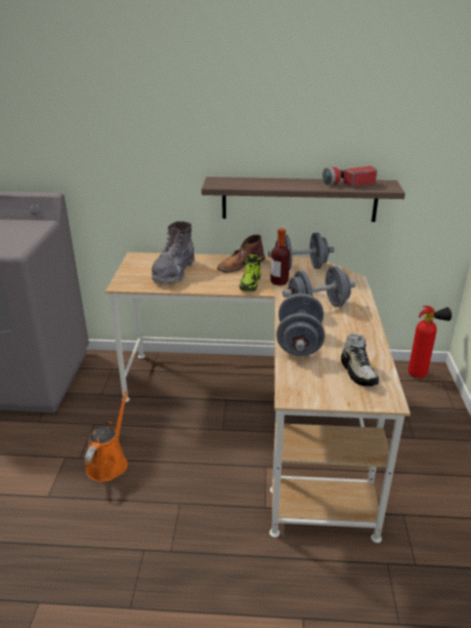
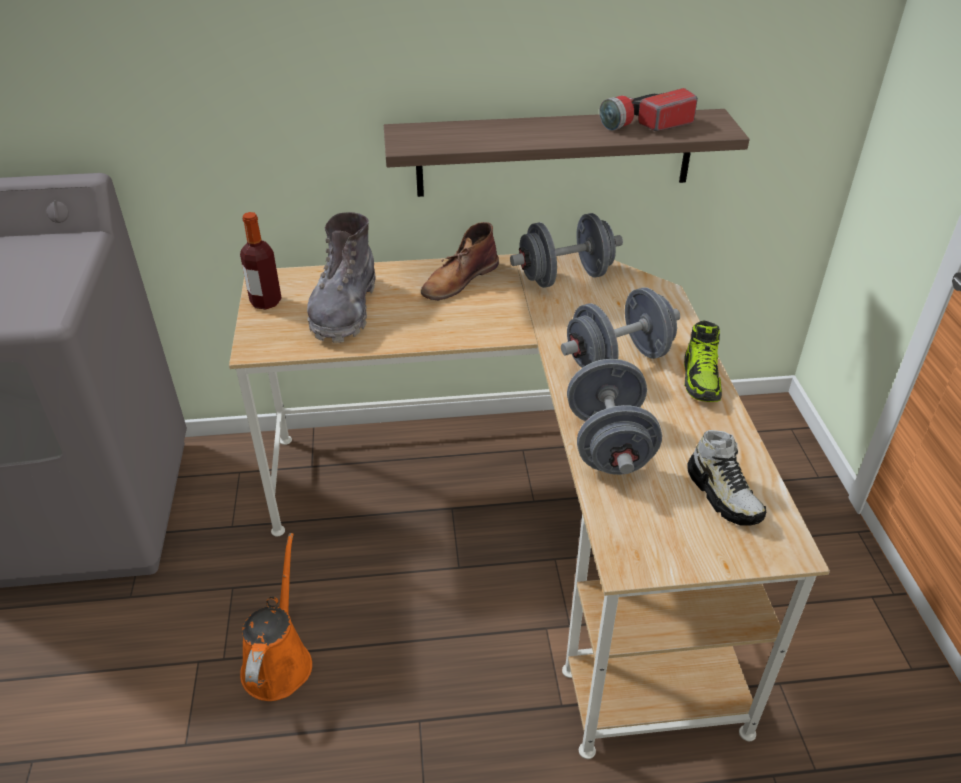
camera: 10 degrees left, 10 degrees up
(250, 284) = (489, 321): shoe -> shoe (701, 379)
(279, 282) = (537, 312): bottle -> bottle (266, 302)
(421, 374) = (755, 419): fire extinguisher -> none

